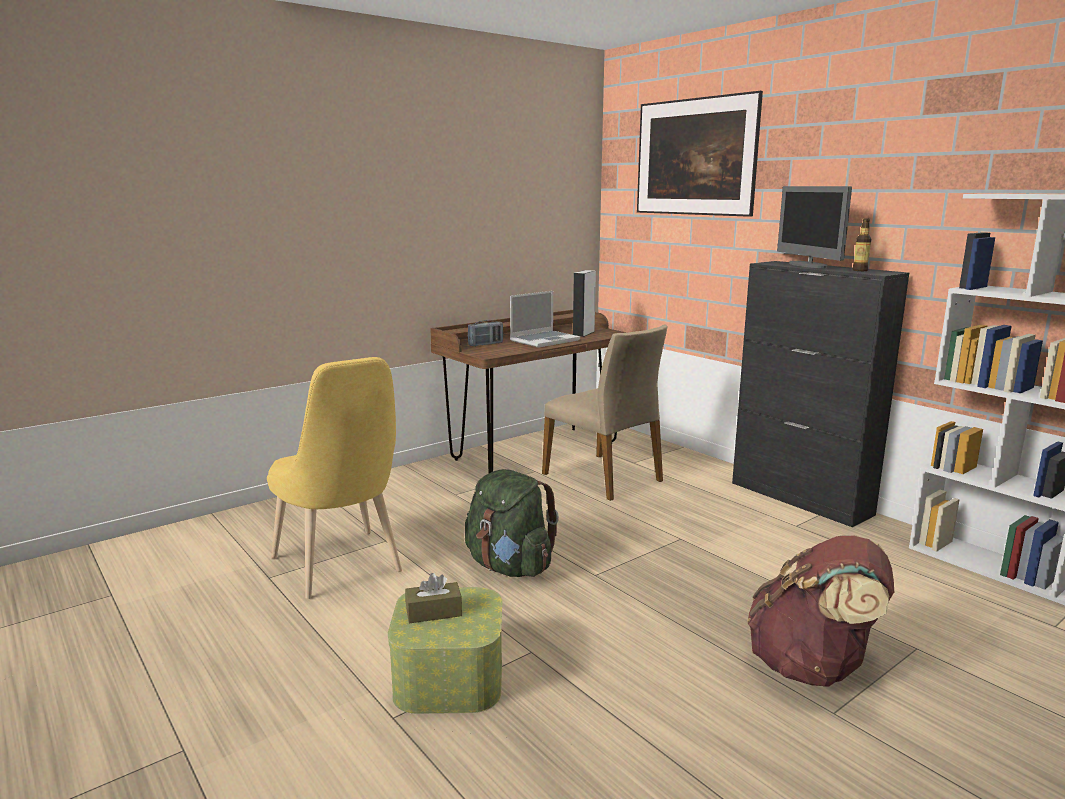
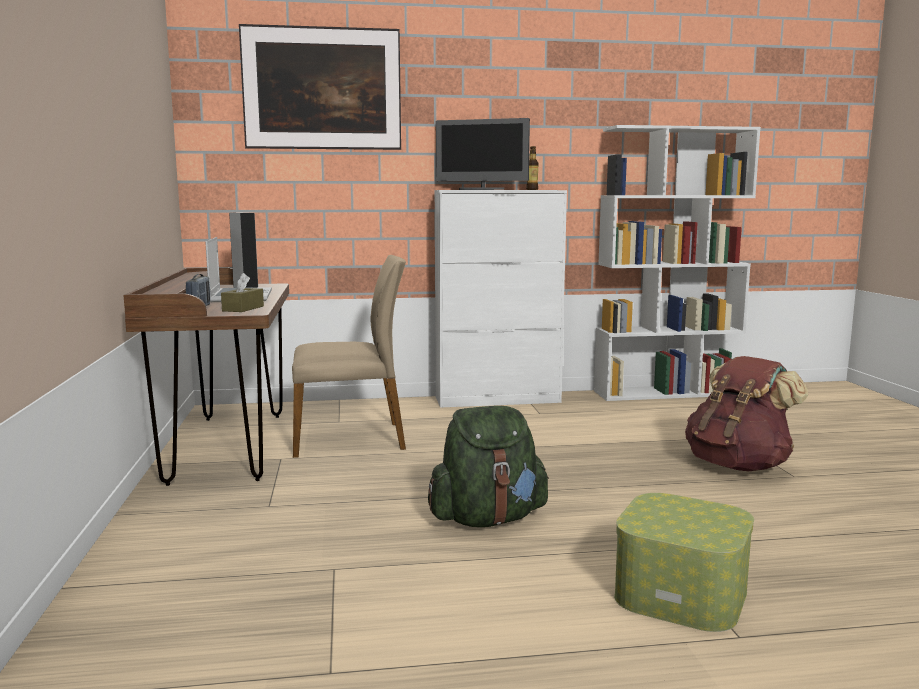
camera: 60 degrees left, 5 degrees down
(341, 568) = (372, 611): yellow chair -> none
(433, 612) = (675, 523): brown tissue box -> brown tissue box (243, 308)
(800, 498) = (498, 400): black cabinet -> white cabinet

